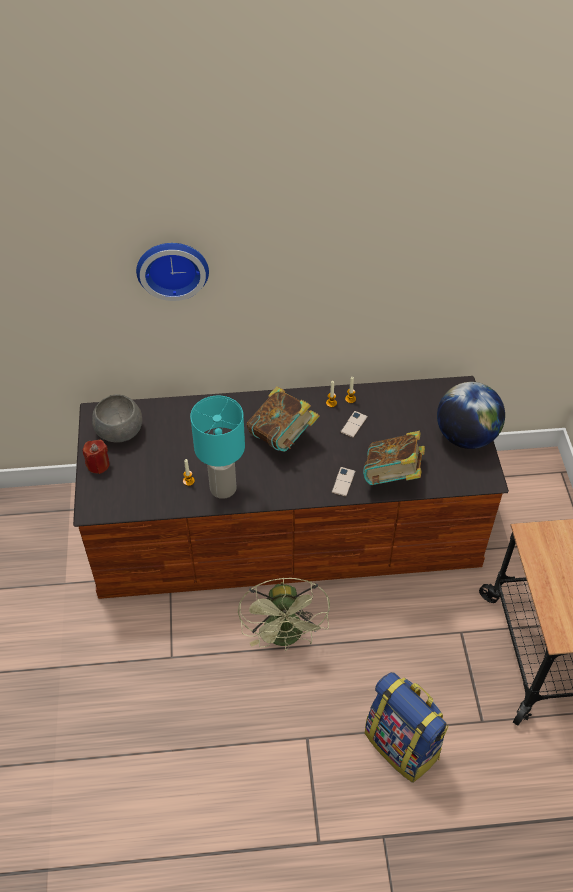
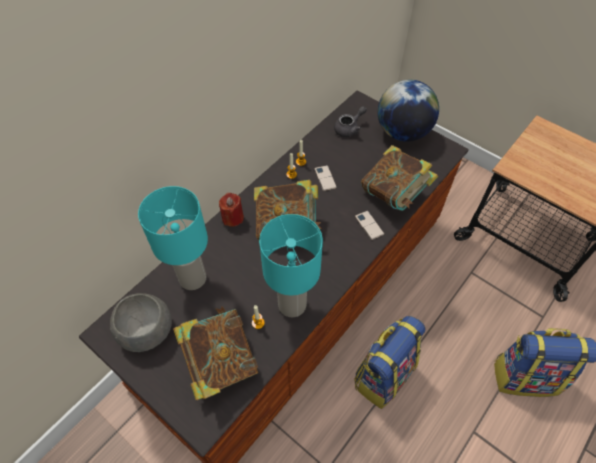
camera: 45 degrees left, 5 degrees up
(98, 465) = (161, 378): red candle -> red candle (232, 218)
(140, 484) = (220, 362): none -> book
(172, 267) = (117, 123): wall clock -> none
(181, 421) = (193, 278): none -> turquoise table lamp
(286, 637) = (383, 375): green fan -> backpack
(423, 401) = (349, 128): none -> grey teapot

